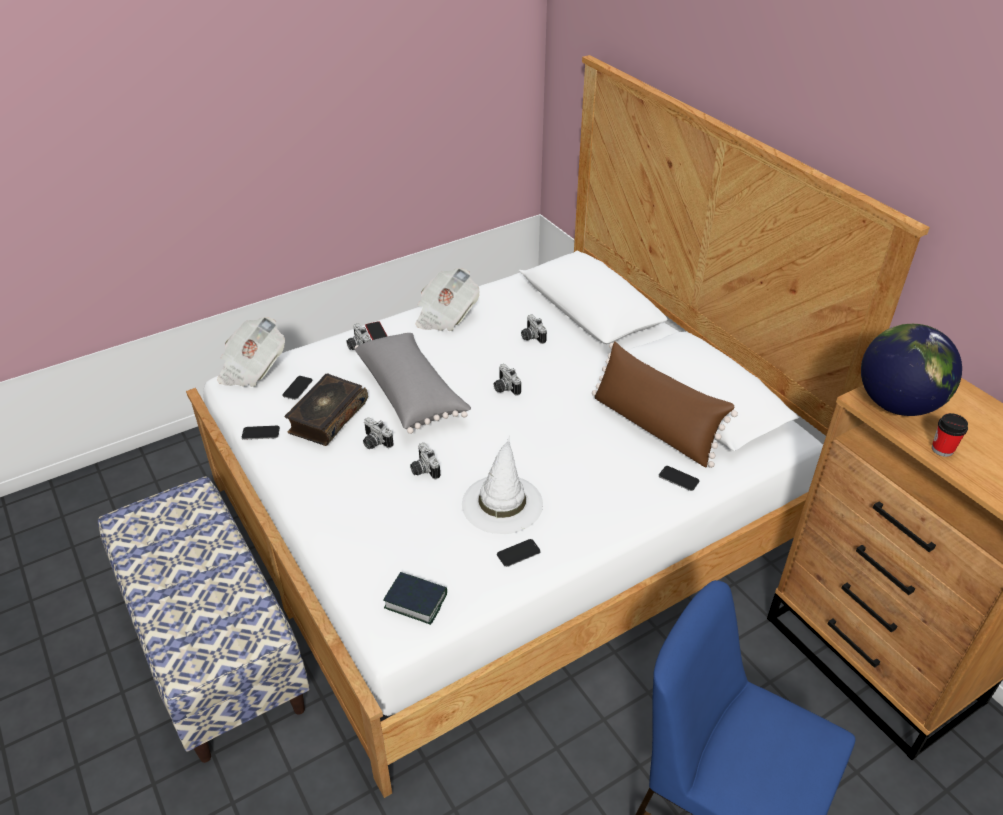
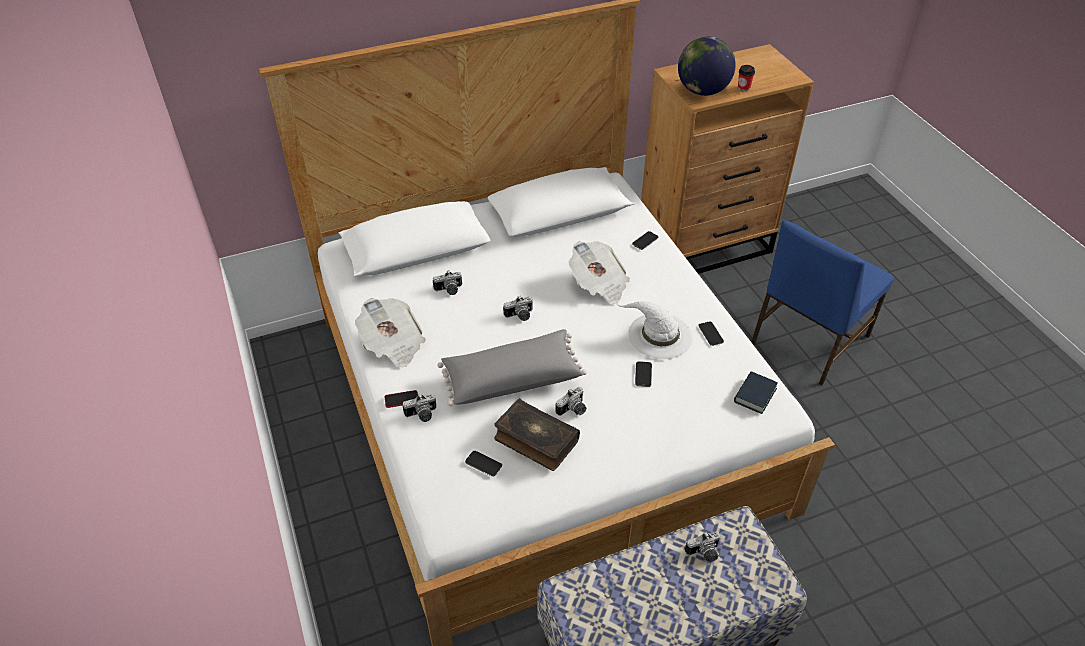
camera: 80 degrees left, 5 degrees up
(252, 368) = (432, 508): newspaper -> newspaper (599, 284)
(261, 433) = (543, 497): phone -> phone (643, 374)
(423, 470) = (613, 380): camera -> camera (704, 553)
(654, 427) = (588, 241): brown pillow -> none

